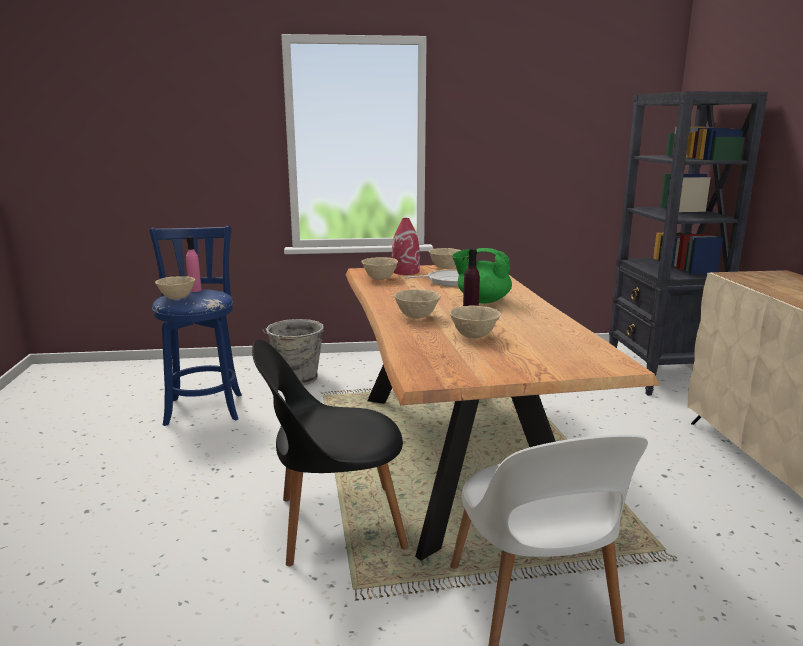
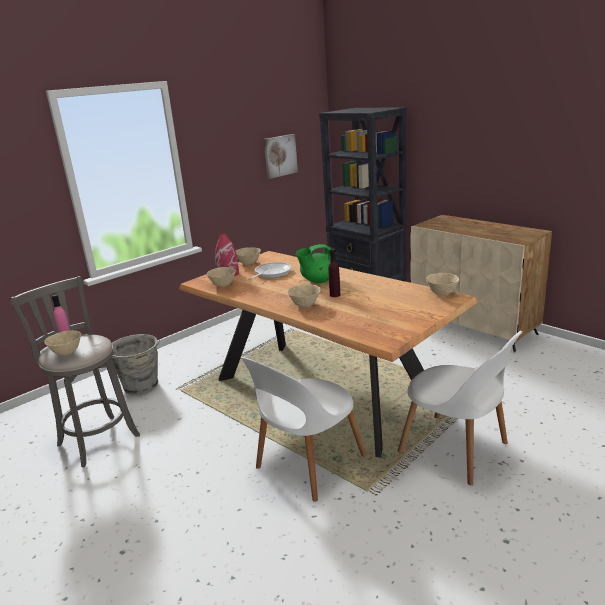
camera: 35 degrees left, 5 degrees up
(204, 407) = (96, 438): blue stool -> grey stool
(334, 524) = (307, 464): black chair -> white chair
(474, 336) = (361, 306): beige bowl -> beige bowl (442, 293)
(579, 153) = (280, 156): none -> picture

